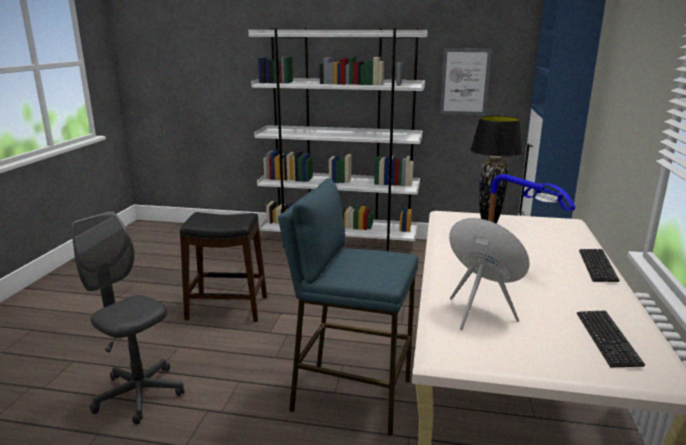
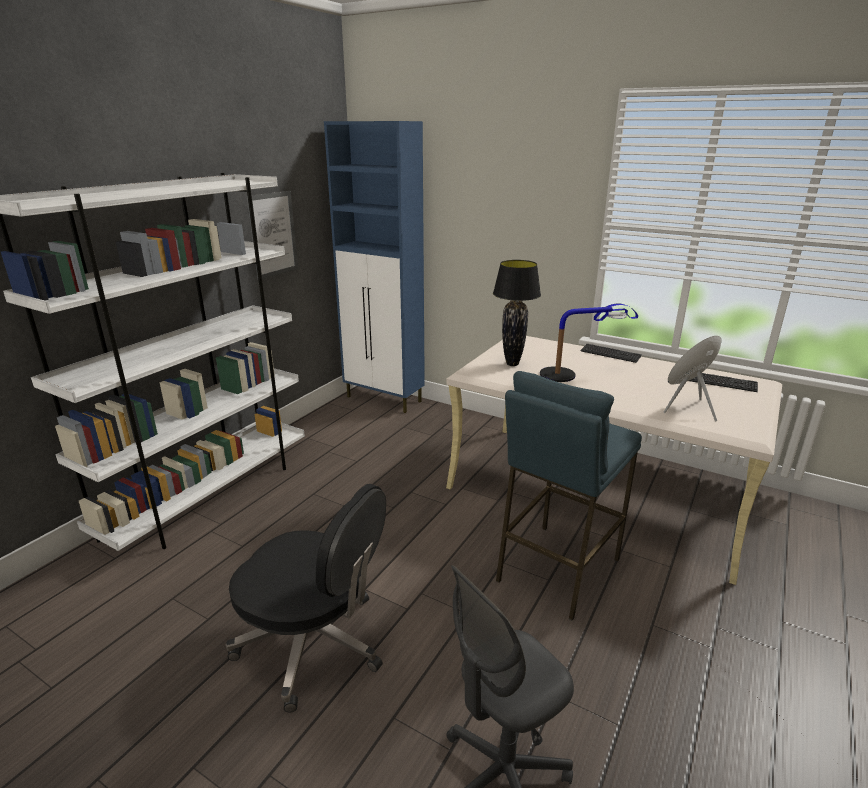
camera: 70 degrees left, 5 degrees up
(227, 308) = (314, 644): black stool -> black office chair

